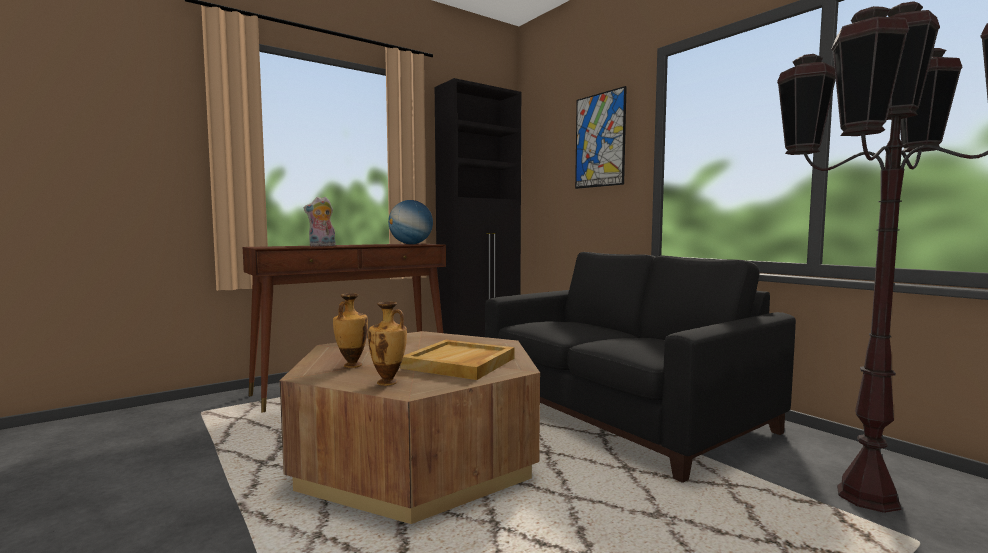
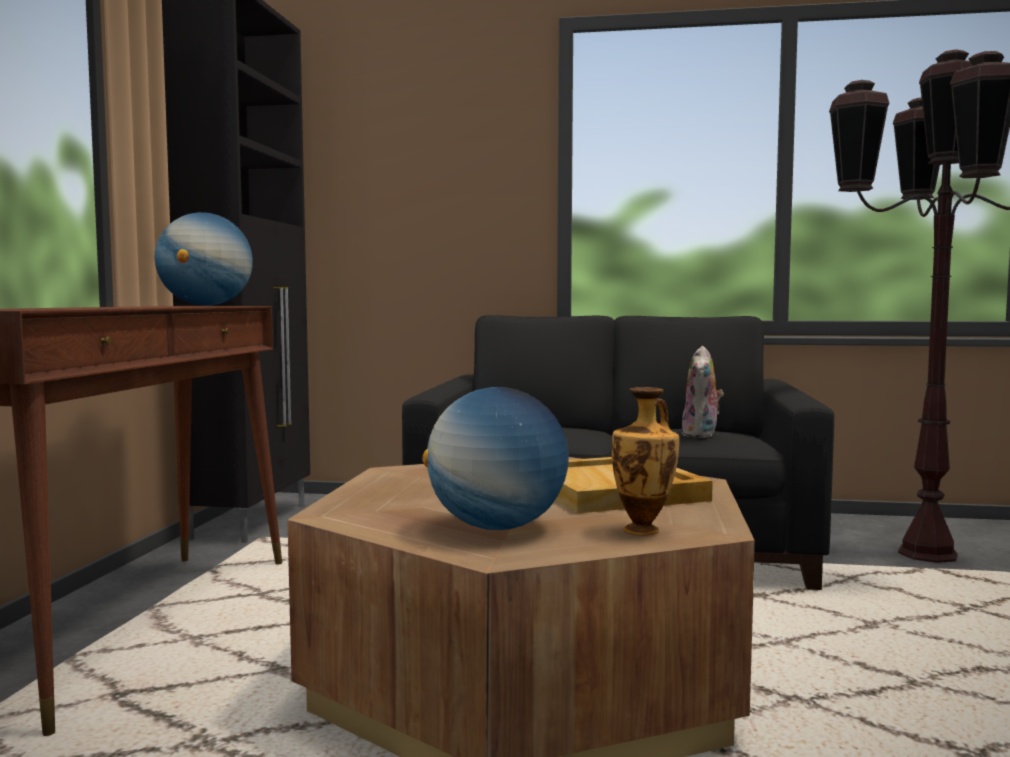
camera: 45 degrees left, 0 degrees up
(322, 246) = (89, 307): plush toy -> plush toy (702, 435)
(351, 365) = (497, 527): vase -> globe
(600, 140) = (453, 139): picture -> none

